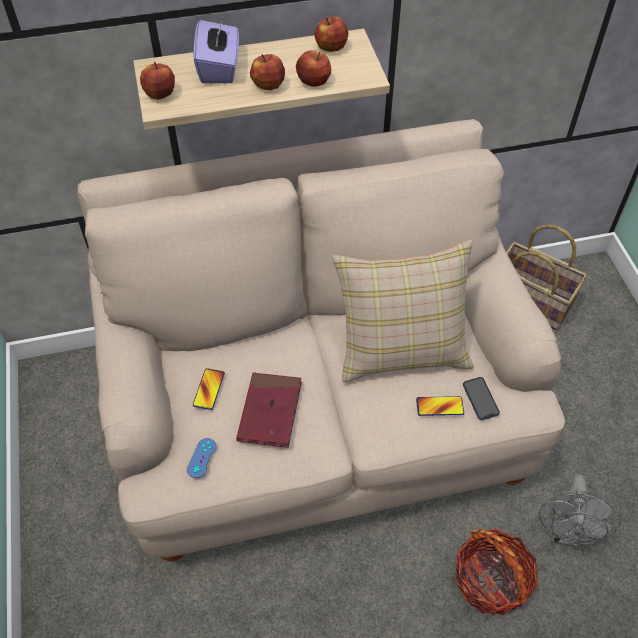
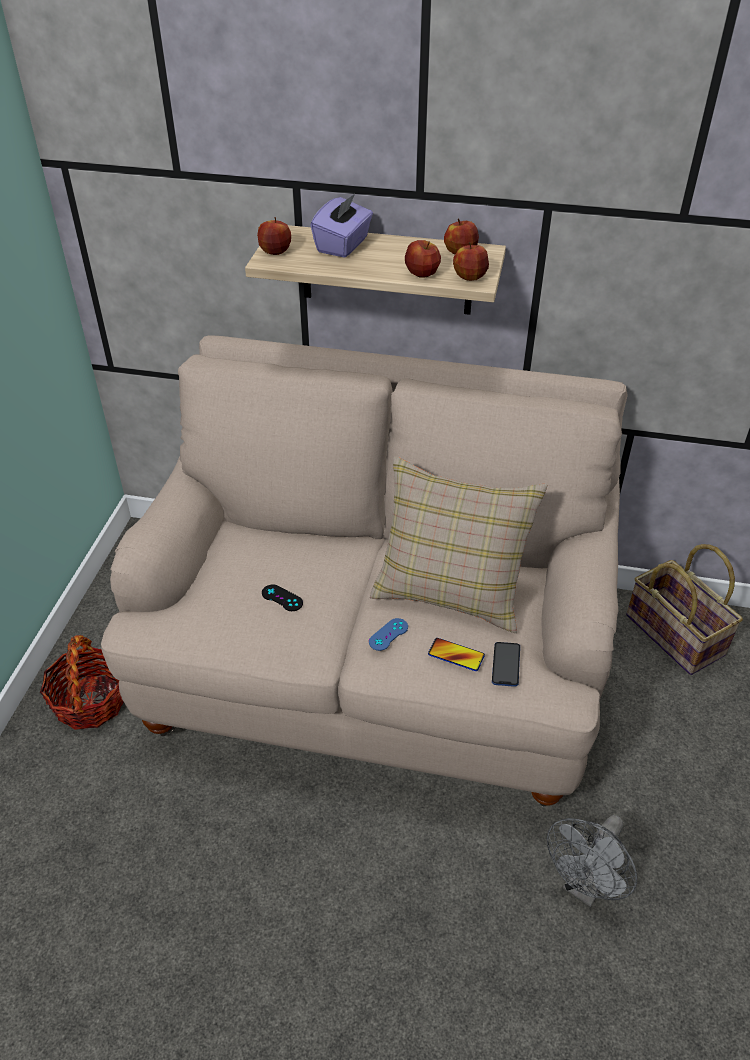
camera: 25 degrees right, 10 degrees down
(202, 458) = (195, 615): blue game controller -> blue game controller (388, 634)
(209, 389) = (239, 560): phone -> none
(268, 85) = (377, 267): apple -> apple (470, 277)
(270, 411) = (282, 598): red book -> black game controller
(490, 581) = (469, 897): basket -> basket (91, 701)

